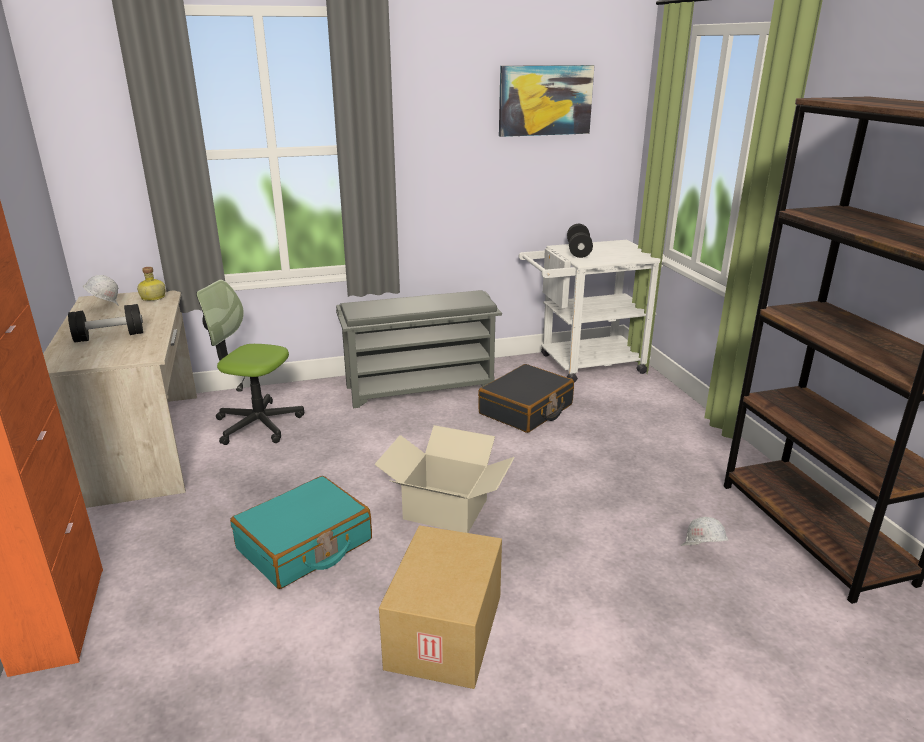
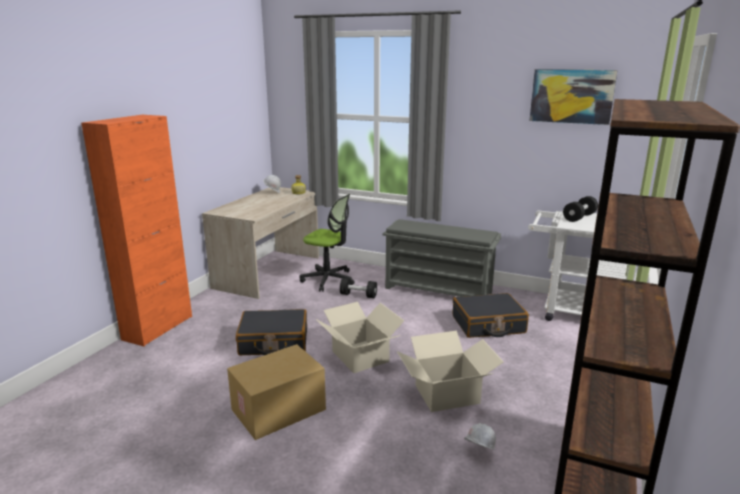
camera: 40 degrees right, 5 degrees down
(109, 337) = (253, 205): black dumbbell -> black dumbbell (358, 295)
(258, 424) = (328, 280): office chair -> office chair turned 150 degrees clockwise
(305, 545) = (273, 342): turquoise suitcase -> black suitcase
(594, 507) = (447, 394): none -> cardboard box

